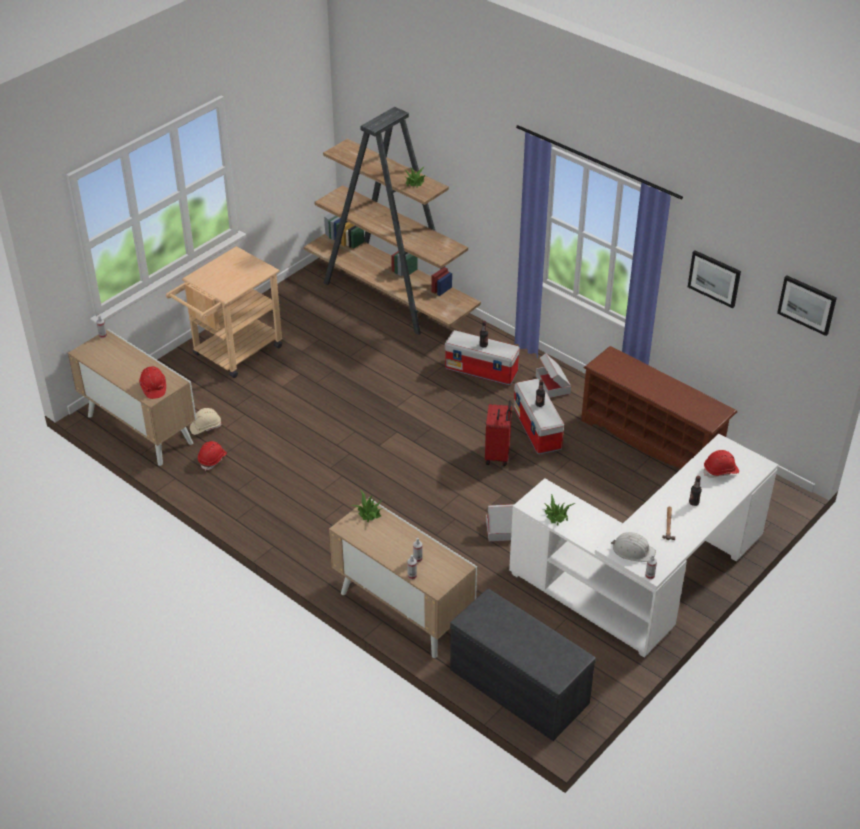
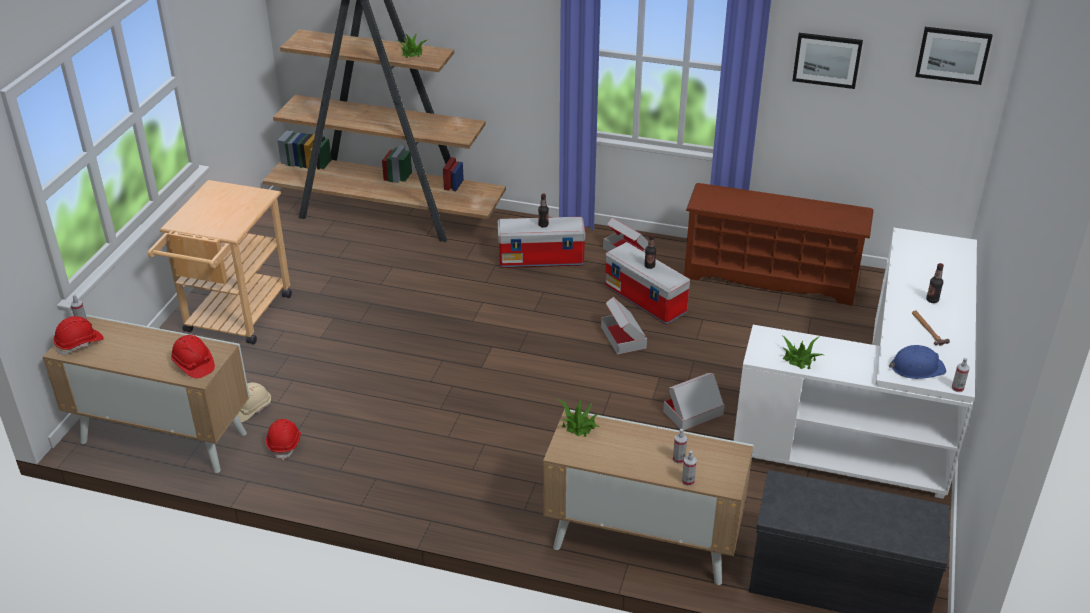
camera: 25 degrees left, 5 degrees down
(498, 455) = (623, 337): red suitcase -> cardboard box
(633, 550) = (916, 367): white hard hat -> blue hard hat
(720, 471) = (929, 262): red hard hat -> red hard hat (79, 343)

